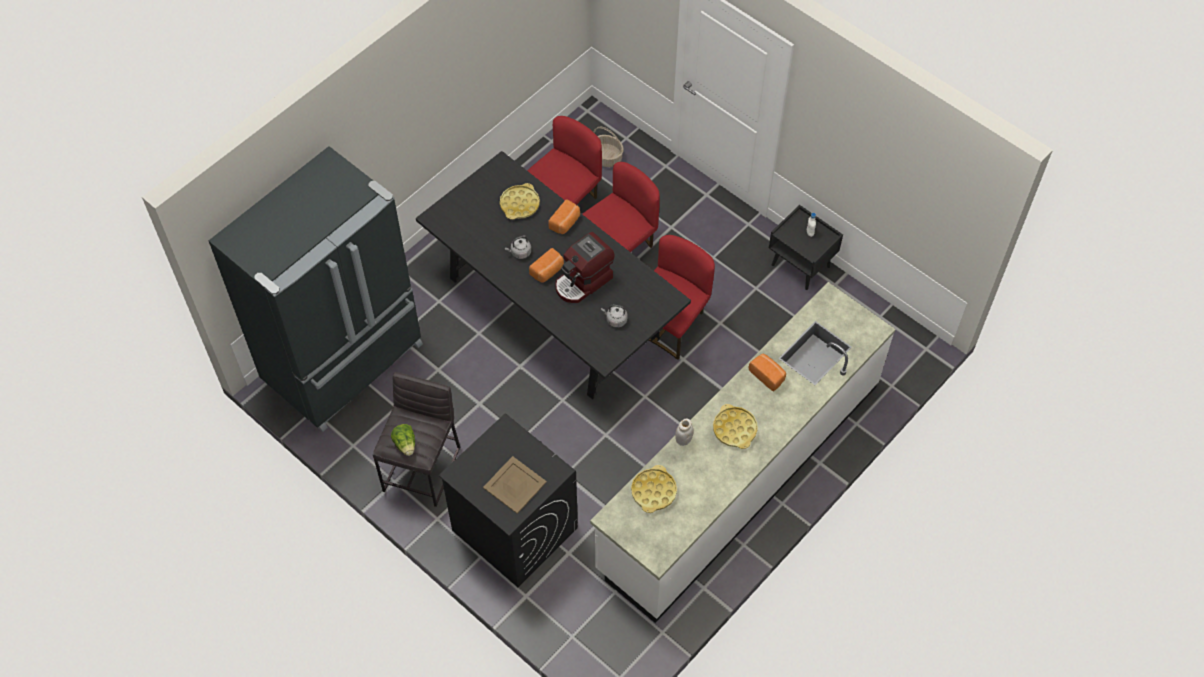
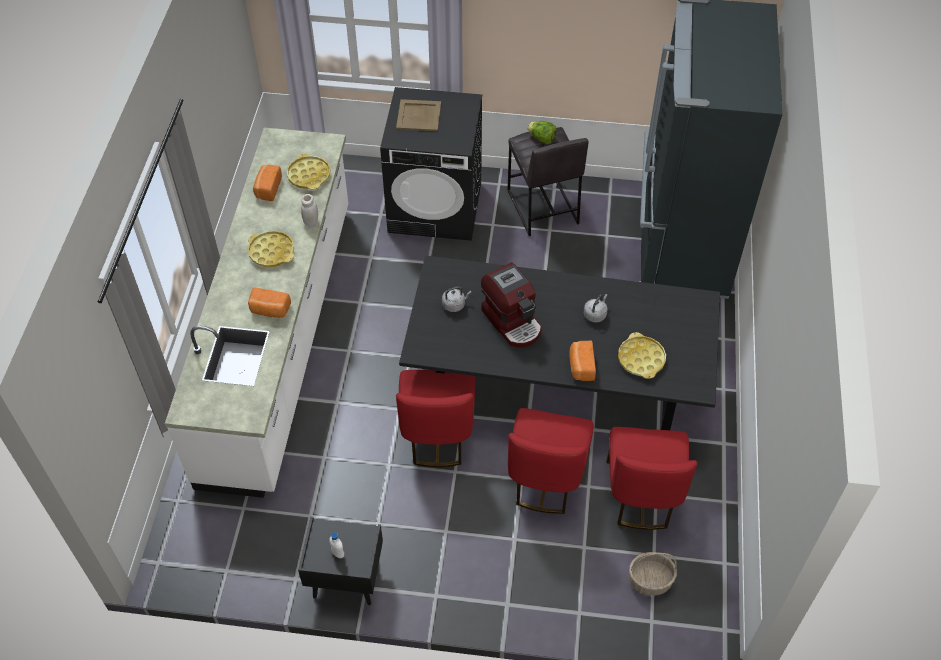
camera: 145 degrees right, 5 degrees down
(548, 271) = (554, 312): bread -> bread (267, 189)
(583, 282) = (513, 321): coffee machine -> coffee machine turned 135 degrees clockwise

